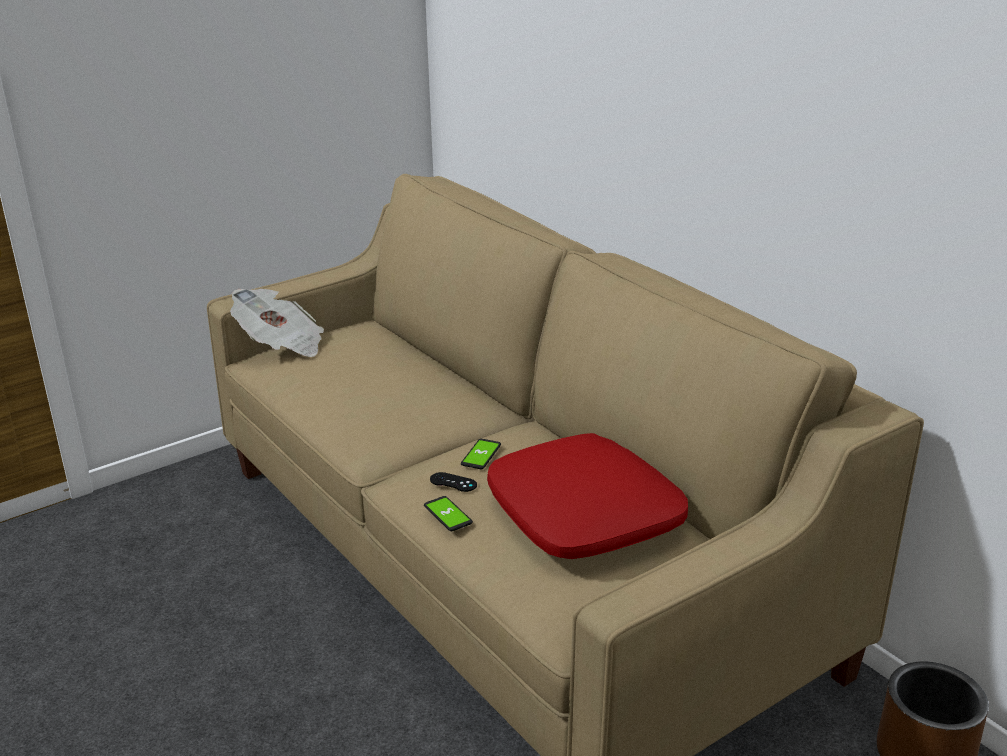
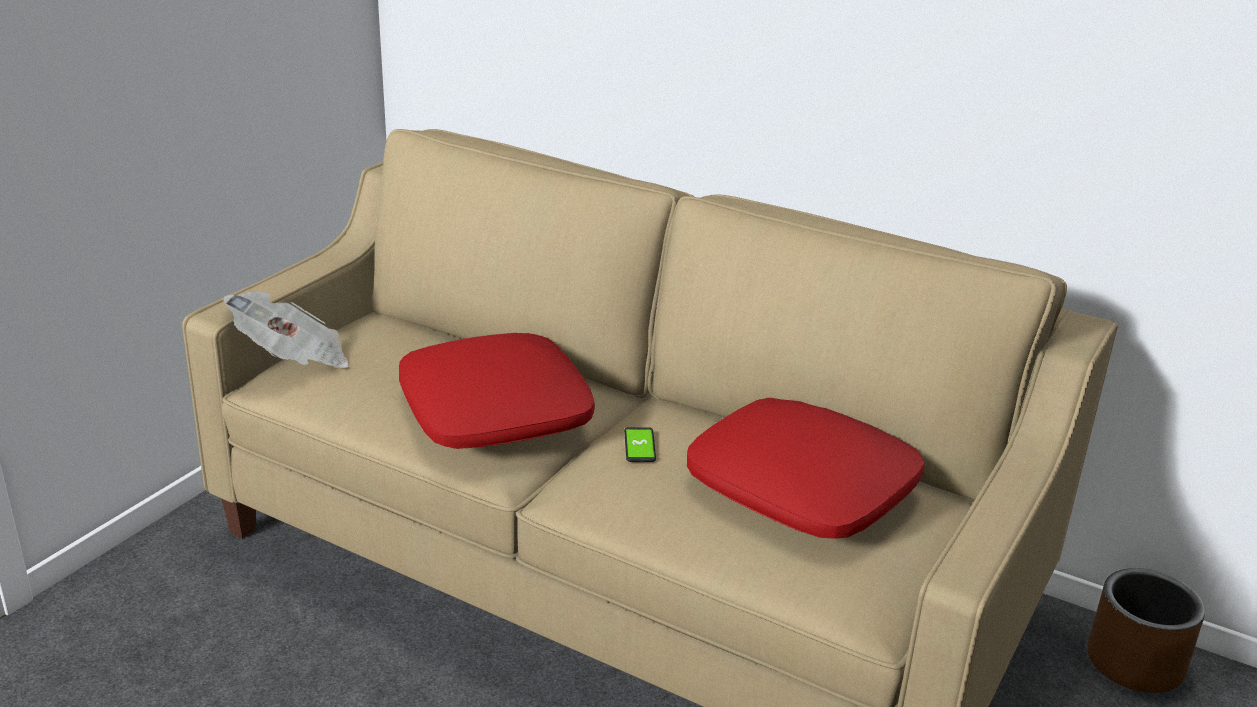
camera: 25 degrees left, 0 degrees up
(394, 409) = (496, 412): none -> red pillow
(448, 514) = (658, 520): phone -> none
(453, 482) = (636, 482): black game controller -> none

